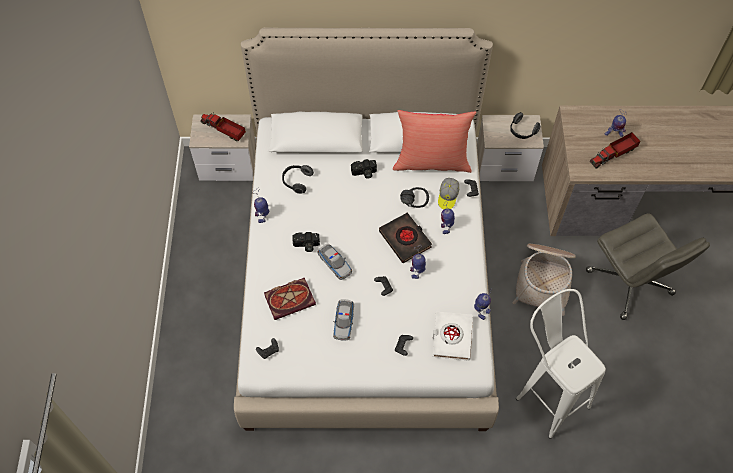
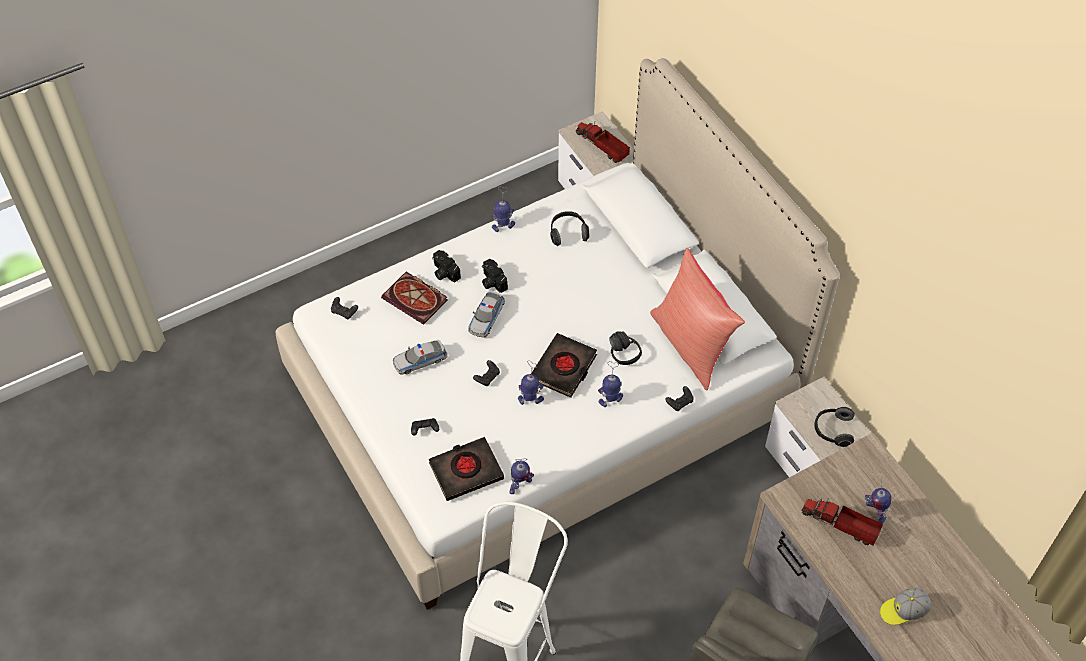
camera: 60 degrees right, 5 degrees down
(224, 130) = (602, 147): toy truck -> toy truck turned 45 degrees counterclockwise
(364, 173) = (625, 288): camera -> camera (444, 272)
(448, 197) = (653, 383): cap -> cap (903, 610)
(451, 337) = (466, 471): white book -> black book
(544, 279) = (673, 584): basket -> none

